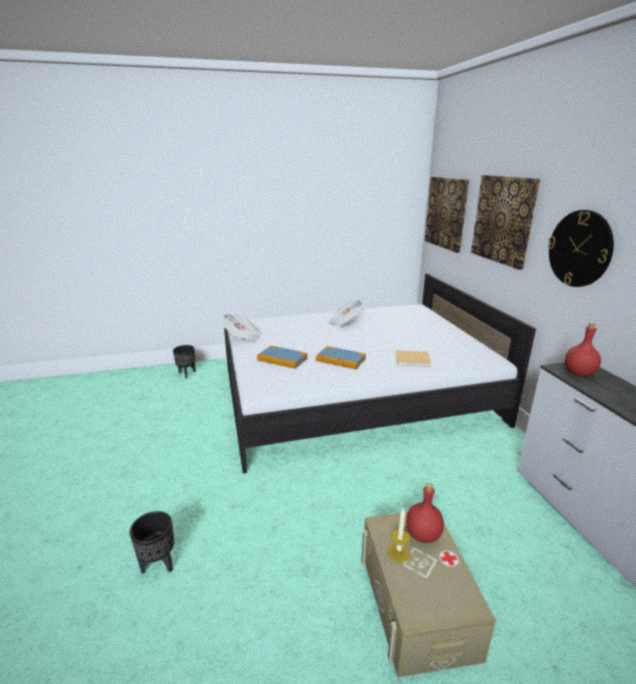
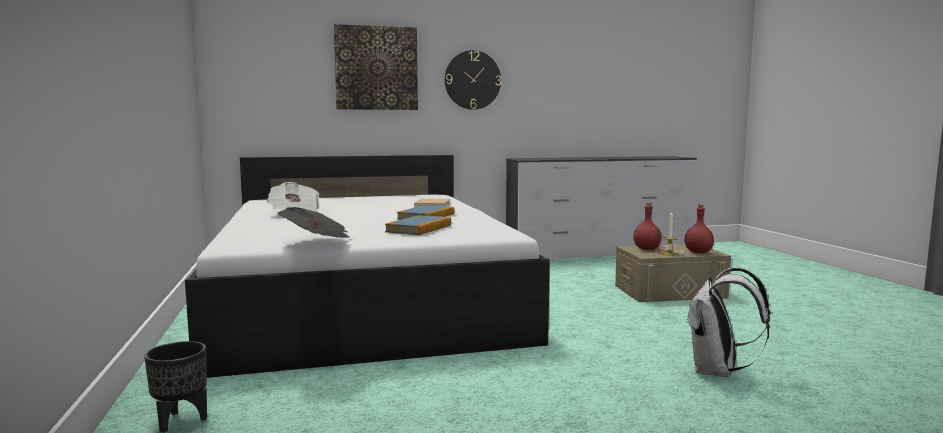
camera: 90 degrees left, 15 degrees down
(158, 564) = (718, 372): black planter -> white backpack
(446, 213) = (261, 72): picture -> none
(579, 373) = (530, 158): red bottle -> red bottle (697, 252)

